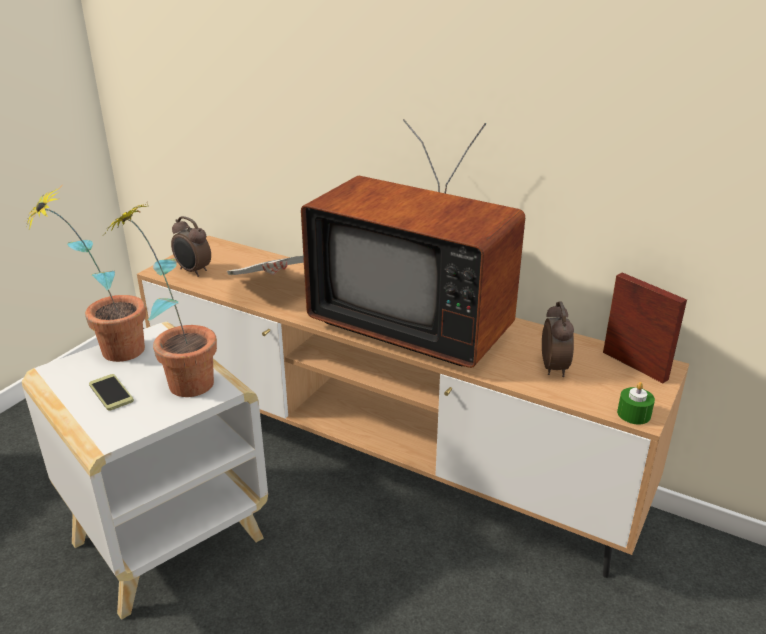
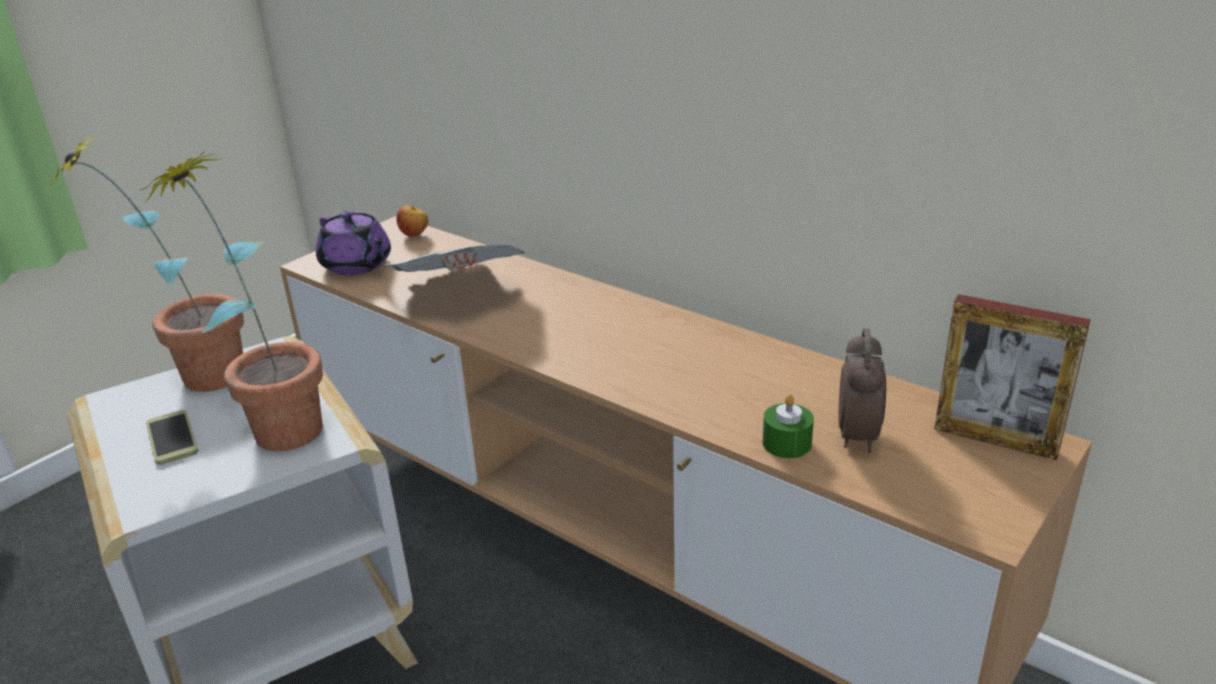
camera: 10 degrees right, 0 degrees up
(193, 271) = (357, 265): alarm clock -> purple teapot
(227, 249) = (414, 235): none -> apple
(415, 323) = (653, 354): television -> none
(634, 365) = (995, 440): picture frame -> picture frame turned 150 degrees clockwise
(634, 414) = (977, 523): green candle -> green candle (786, 443)

